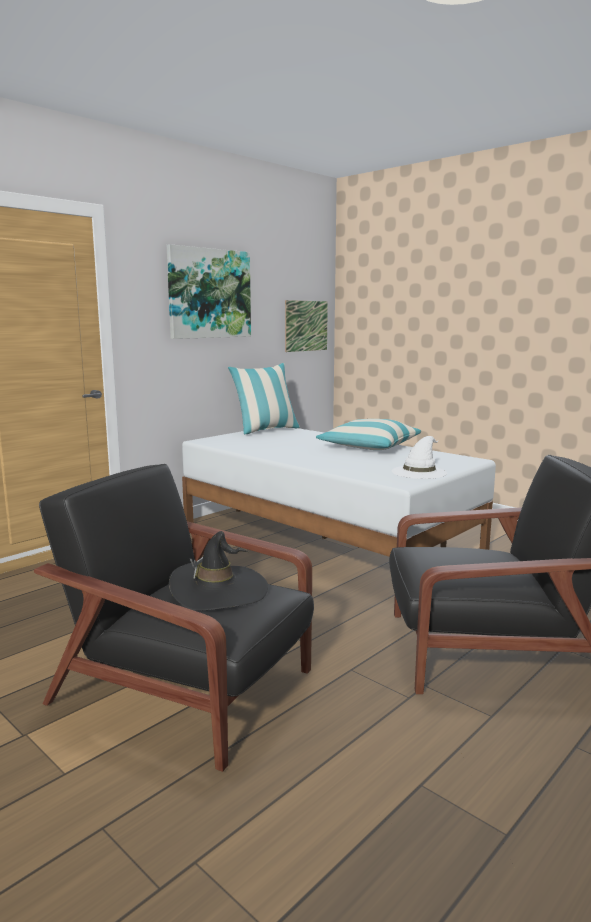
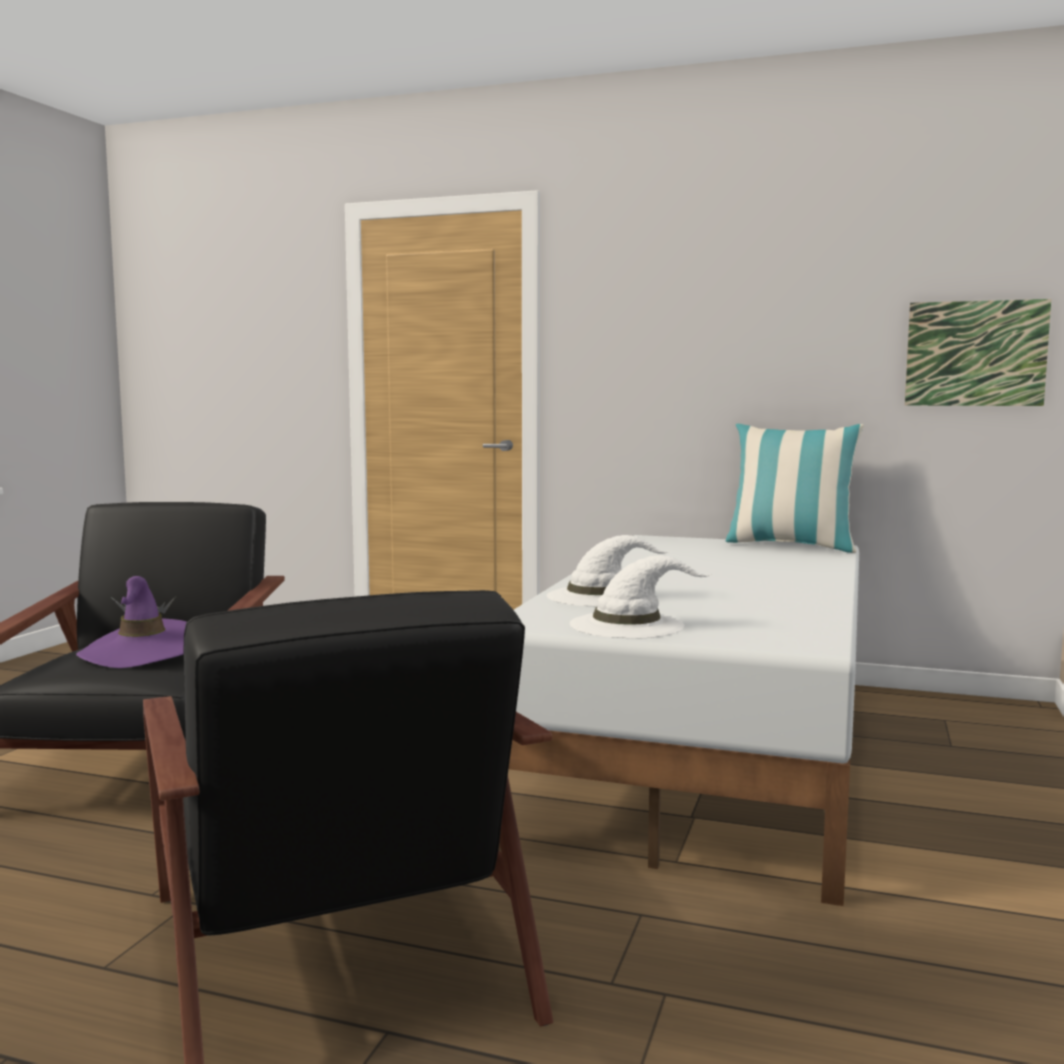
camera: 65 degrees right, 5 degrees down
(209, 293) = (717, 300): picture -> none
(218, 590) = (142, 651): black hat -> purple hat
(352, 467) = (598, 596): none -> white hat
(369, 446) = (785, 590): pillow -> none

